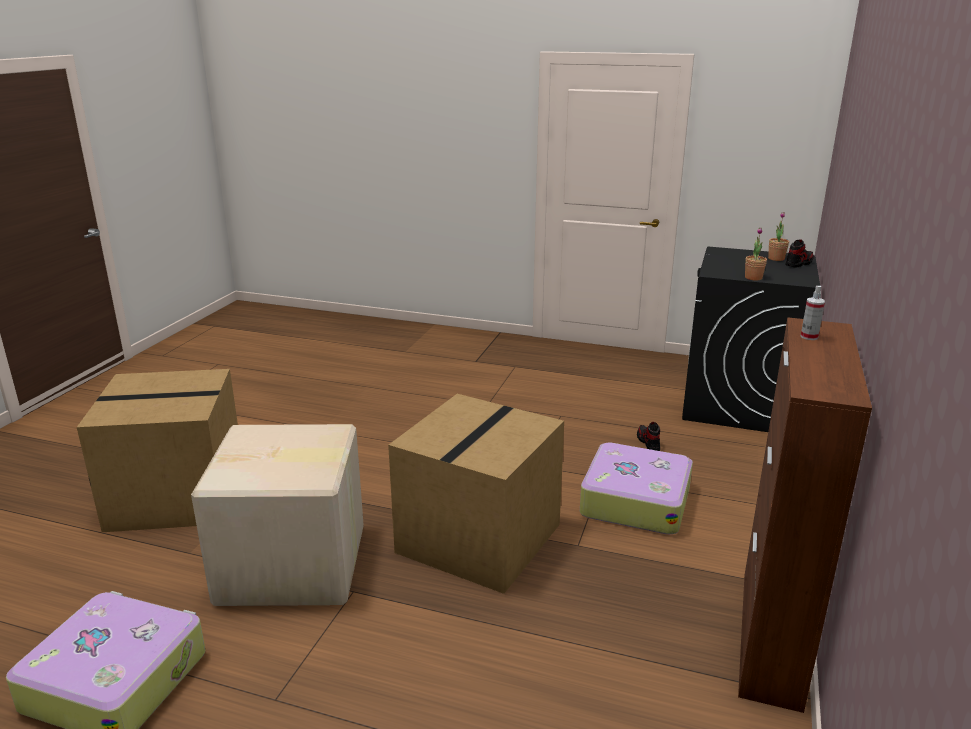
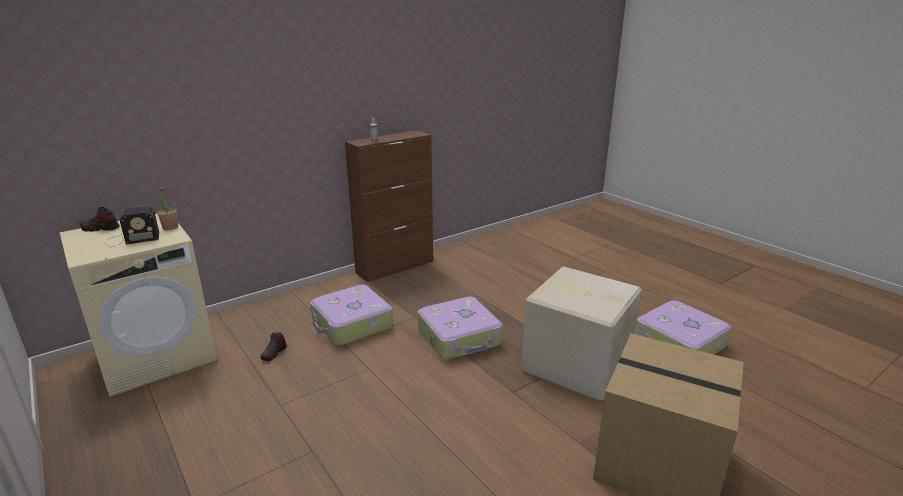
camera: 145 degrees left, 0 degrees up
(480, 540) = (460, 337): cardboard box -> suitcase
(737, 404) = (157, 355): black washing machine -> beige washing machine
(742, 264) = (131, 239): none -> radio
(776, 259) = (92, 237): potted plant -> none

